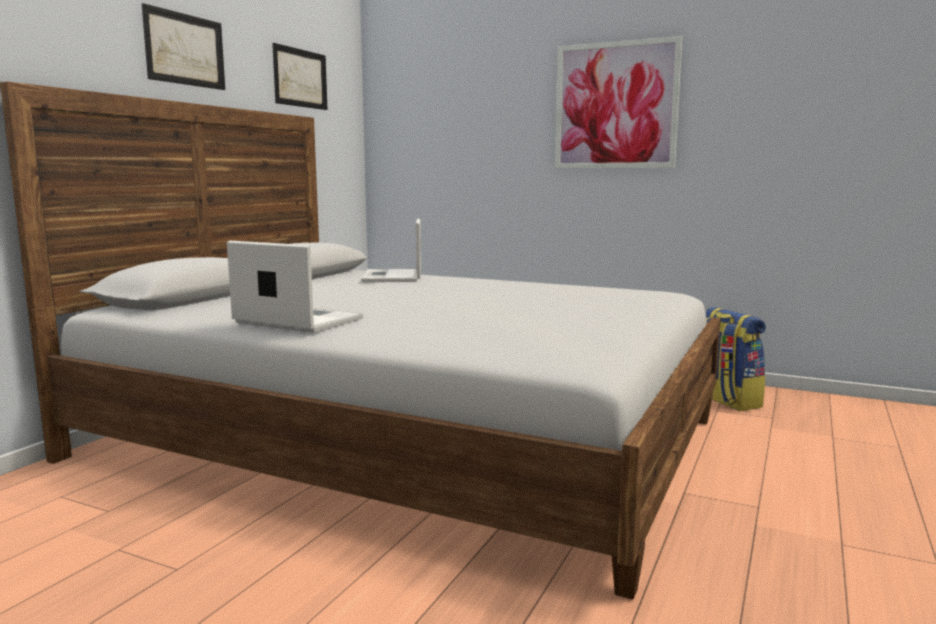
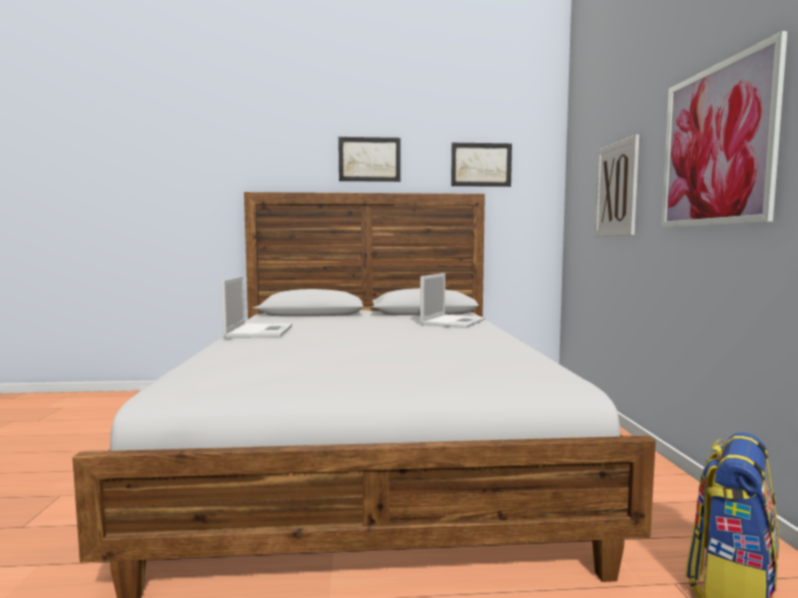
camera: 60 degrees right, 5 degrees down
(393, 277) = (453, 322): laptop -> laptop turned 150 degrees clockwise
(476, 128) = (616, 189): none -> picture

